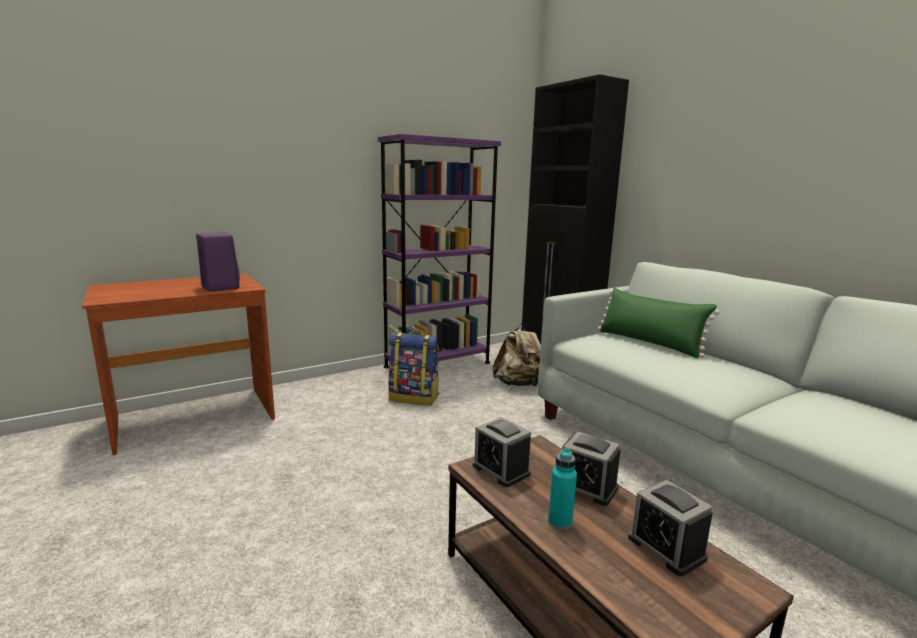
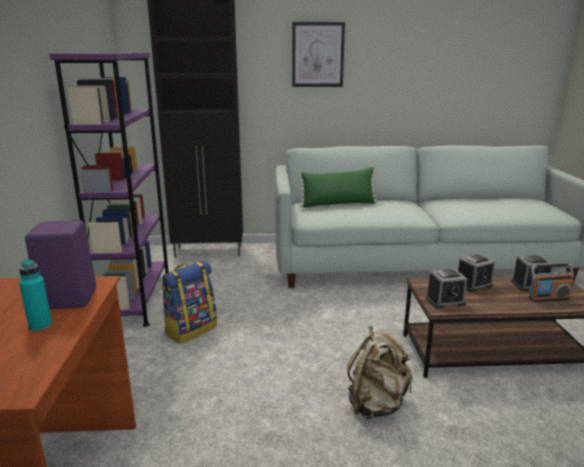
camera: 60 degrees left, 5 degrees up
(519, 384) = (226, 278): beige backpack -> beige backpack (376, 404)
(560, 522) = (504, 301): turquoise bottle -> turquoise bottle (40, 326)
(635, 574) = (548, 298): none -> radio
(719, 141) = (317, 55): none -> picture

